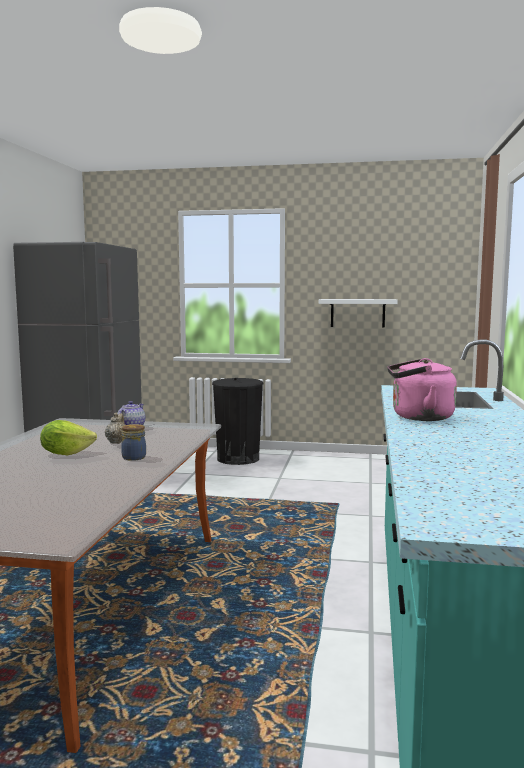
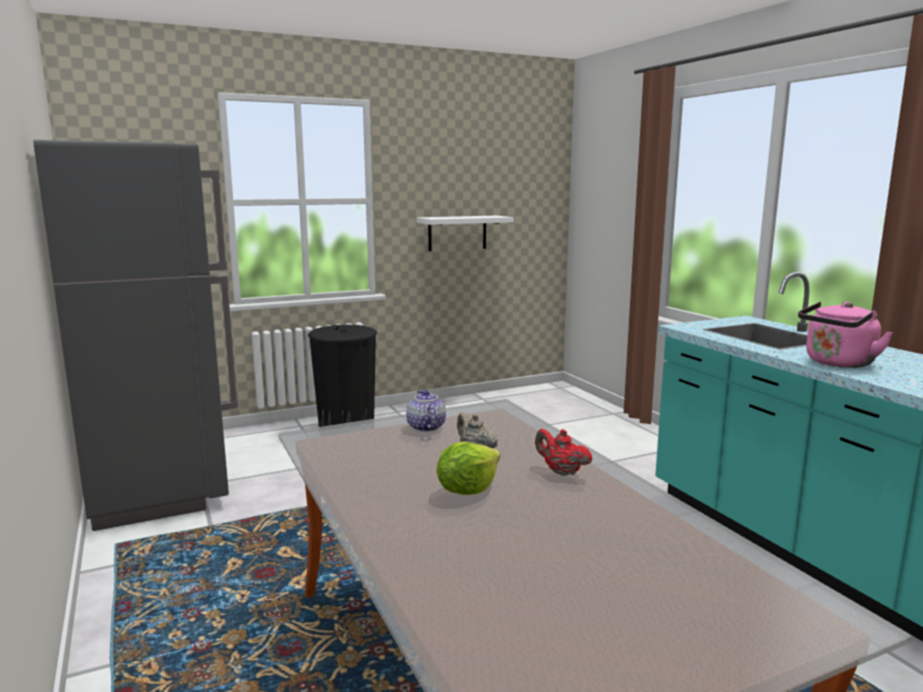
camera: 35 degrees left, 5 degrees up
(134, 457) = (561, 472): jar -> red teapot

